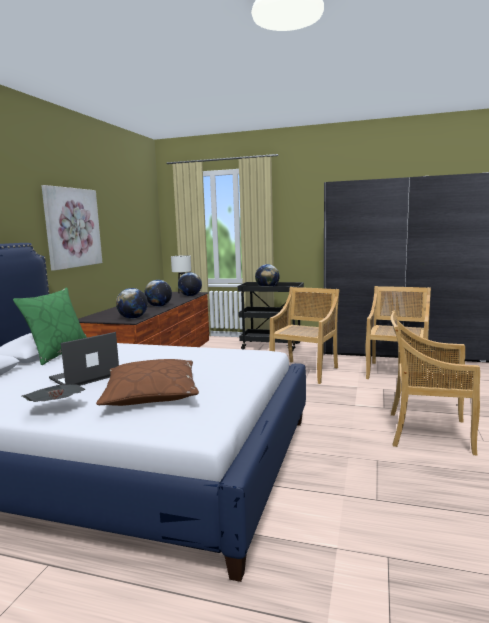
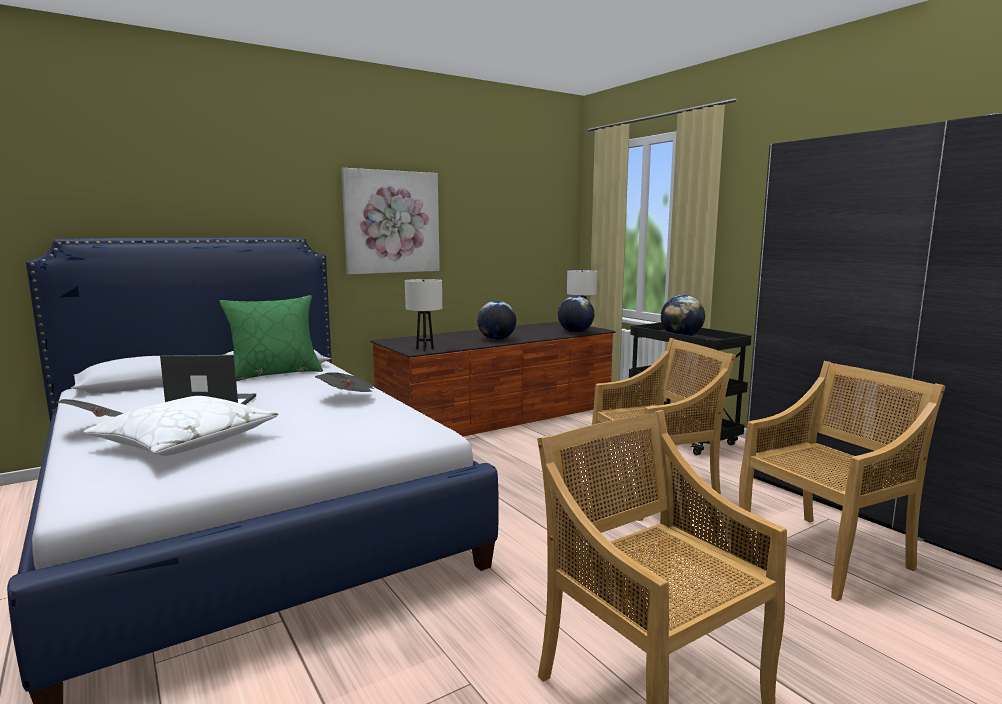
camera: 40 degrees right, 0 degrees up
(133, 318) = (425, 349): globe -> white table lamp
(151, 394) = (186, 441): brown pillow -> white pillow
(166, 352) = (348, 398): none -> newspaper

